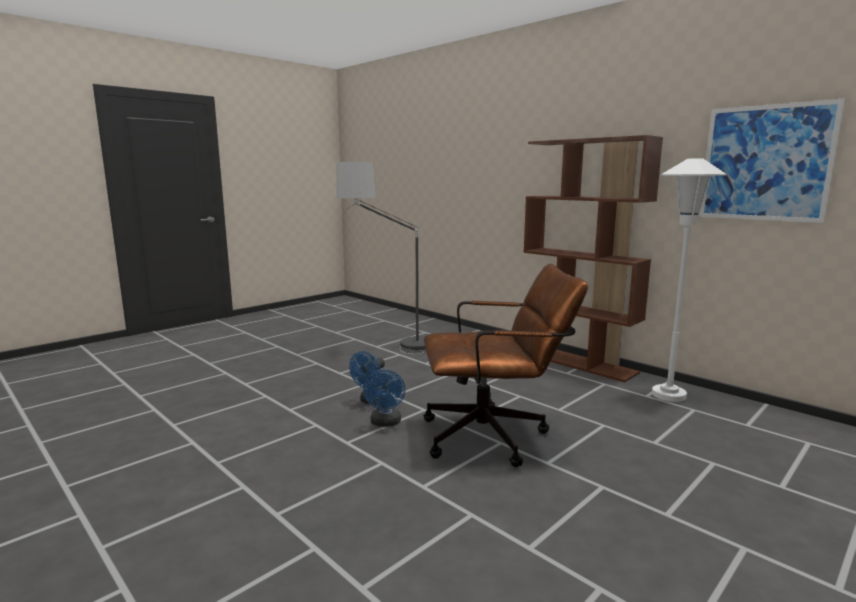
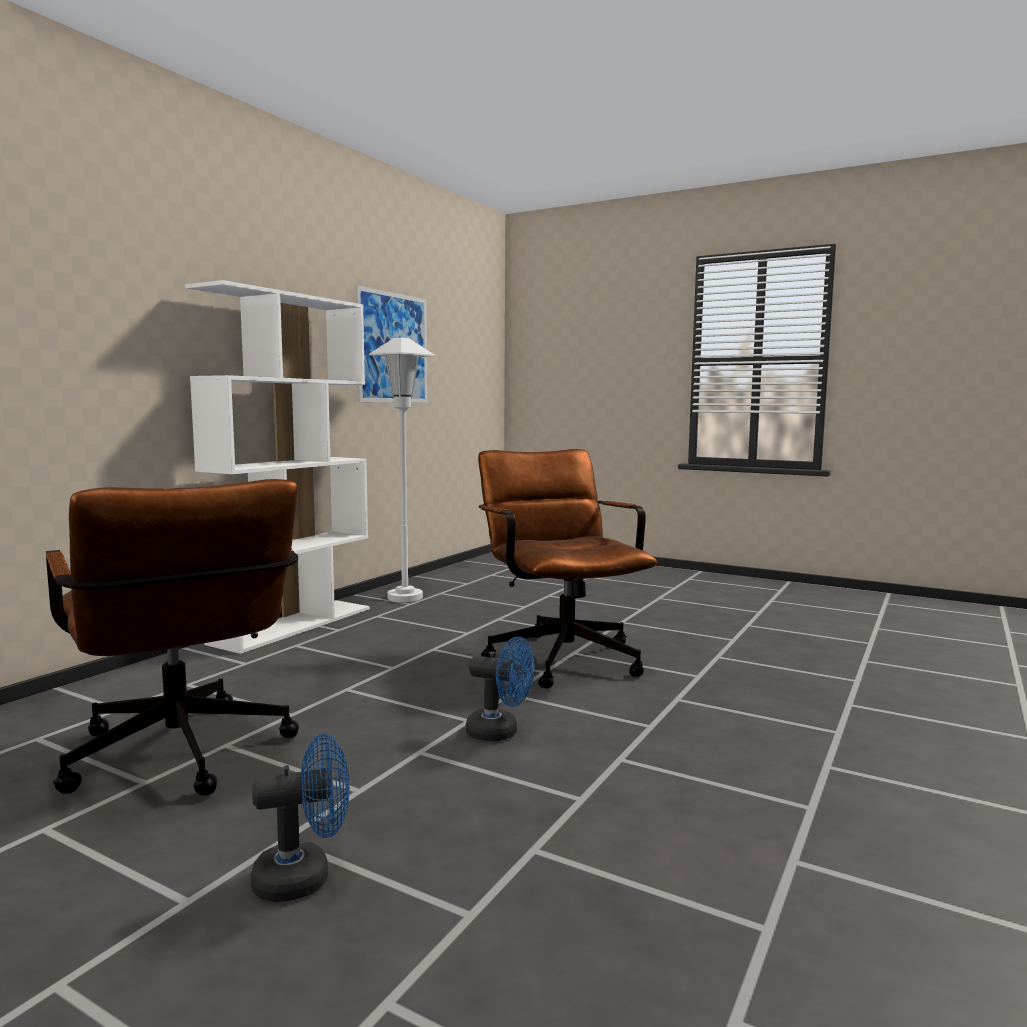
camera: 105 degrees left, 5 degrees down
(385, 423) = (572, 711): blue fan -> blue fan (304, 877)
(390, 349) = (183, 759): floor lamp -> brown office chair
(577, 362) = (293, 625): brown bookcase -> white bookcase

